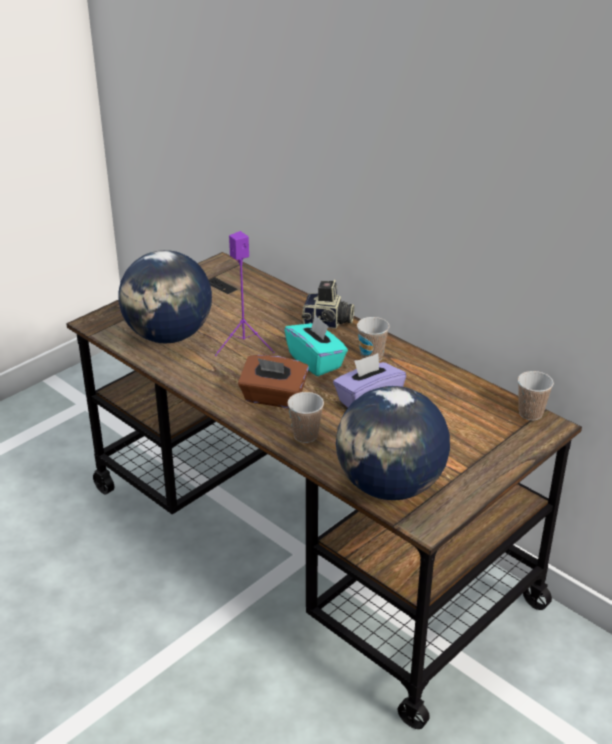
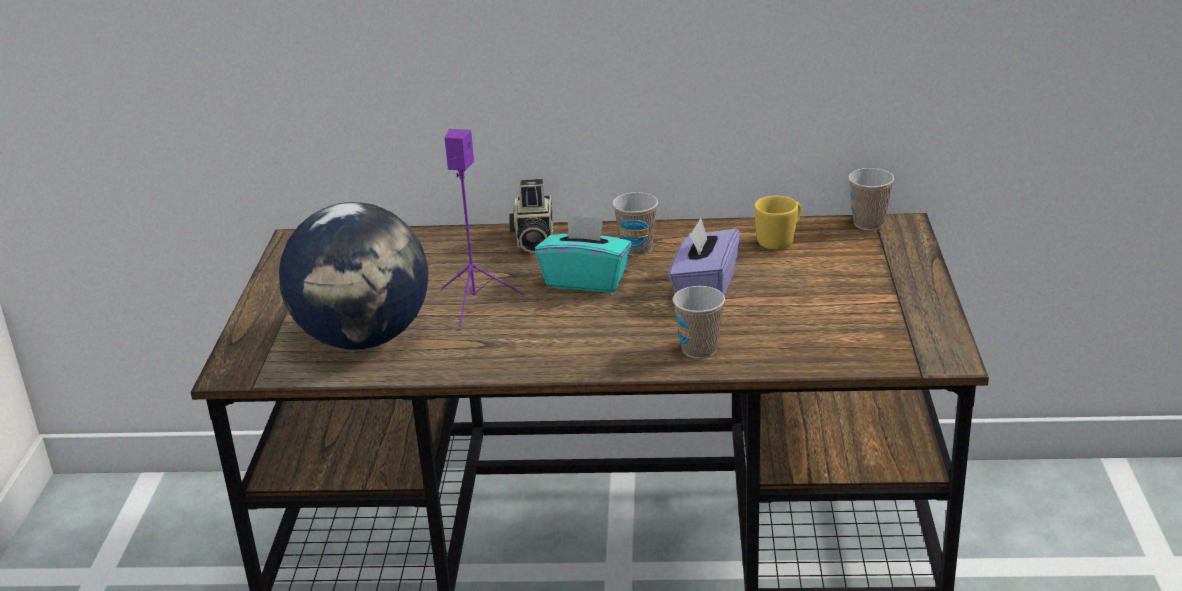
camera: 40 degrees left, 5 degrees down
(273, 398) = (602, 335): brown tissue box -> none
(328, 322) = (533, 240): camera -> camera turned 120 degrees clockwise
(390, 486) = (860, 347): globe -> none
(458, 395) = (780, 241): none -> yellow mug

